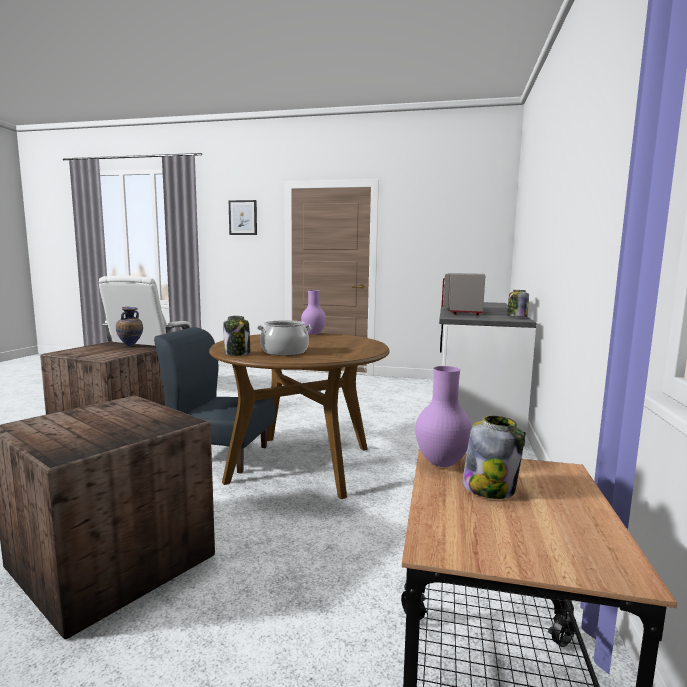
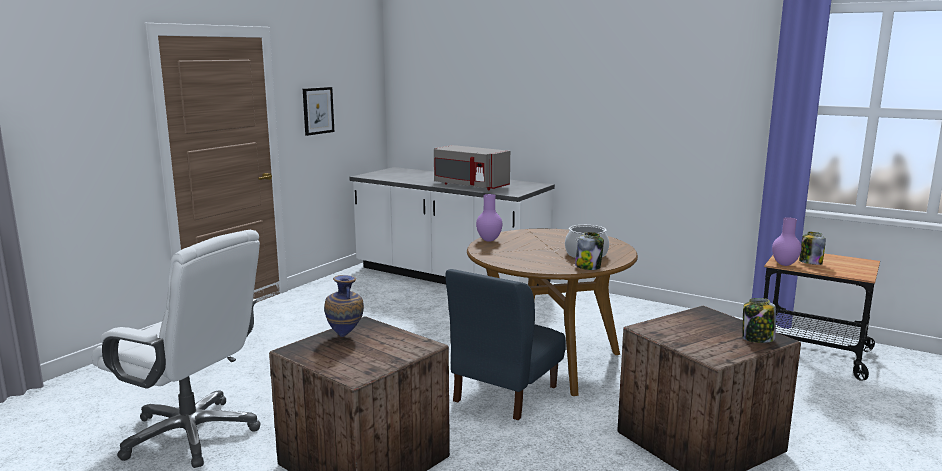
camera: 70 degrees left, 5 degrees up
(243, 217) = (76, 87): picture -> picture (318, 110)
(516, 317) = (520, 182): jar -> jar (757, 339)

